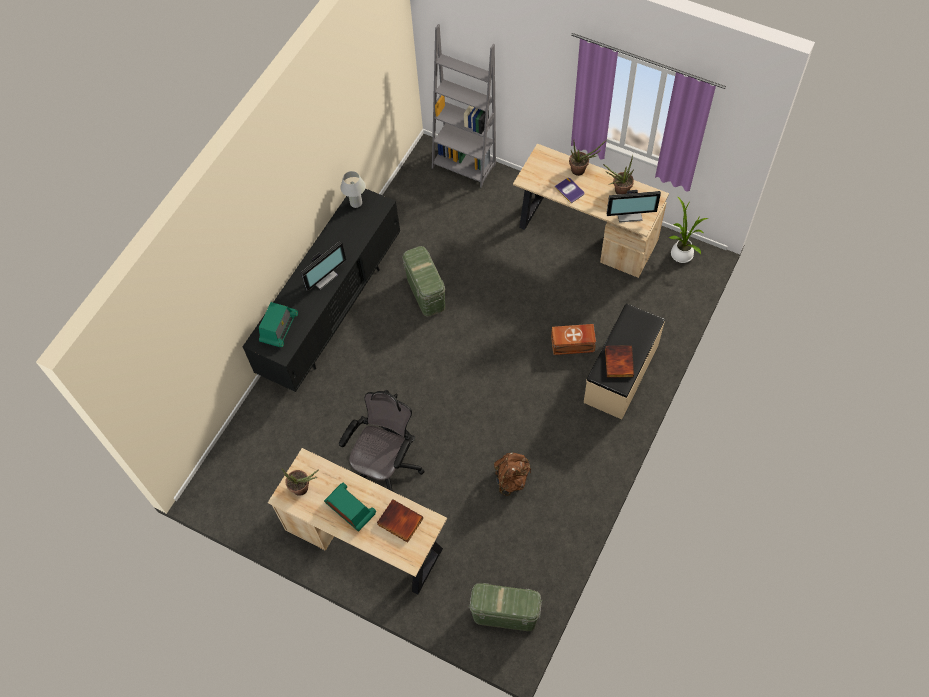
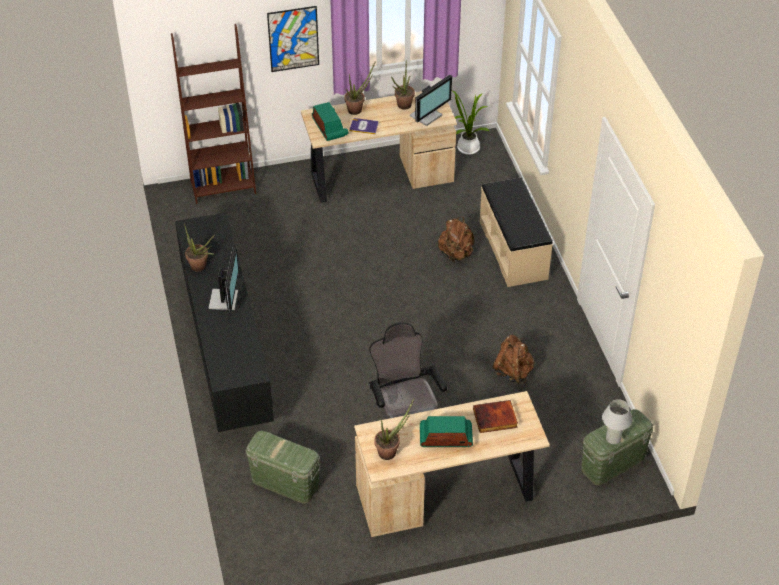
camera: 45 degrees left, 15 degrees down
(279, 328) = (230, 358): radio -> radio (329, 128)
(333, 237) = (201, 267): none -> potted plant
(356, 203) = (193, 233): white table lamp -> white table lamp (613, 439)
(425, 293) = (294, 292): green storage box -> green storage box (285, 483)
(464, 165) = (223, 186): grey bookcase -> brown bookcase
(546, 81) = (293, 39): none -> picture
(573, 345) = (455, 254): brown storage box -> brown backpack
(618, 362) = (521, 223): book -> none

